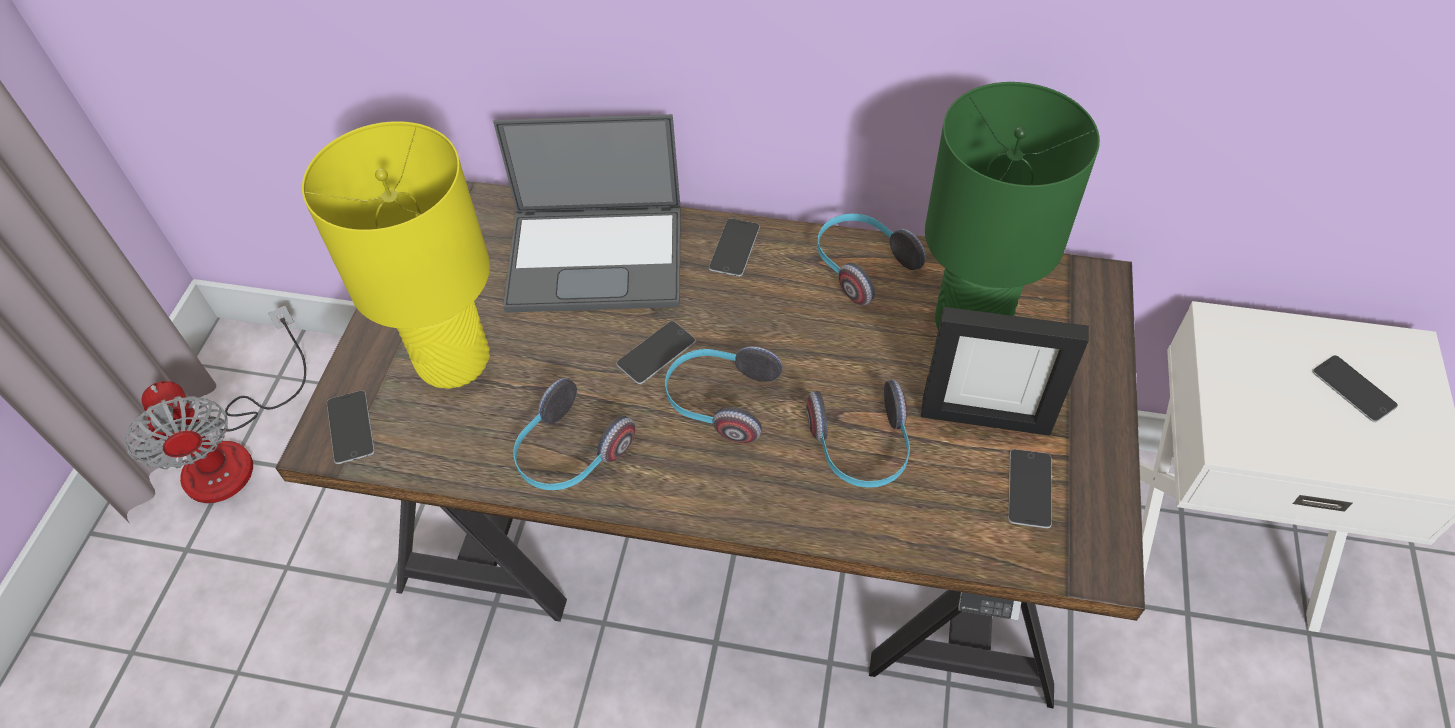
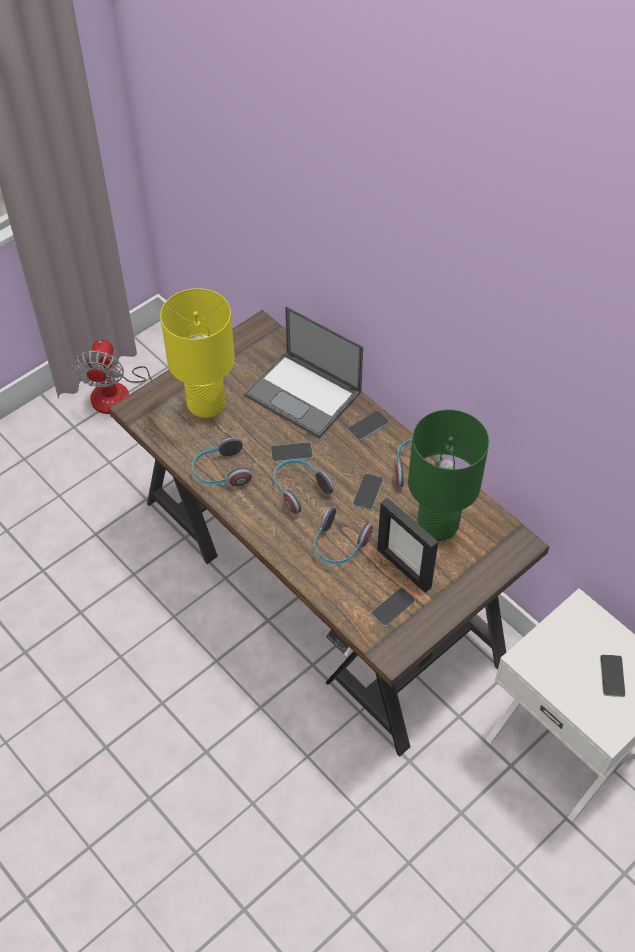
camera: 35 degrees right, 0 degrees up
(350, 427) = (147, 408): phone -> phone (368, 492)

